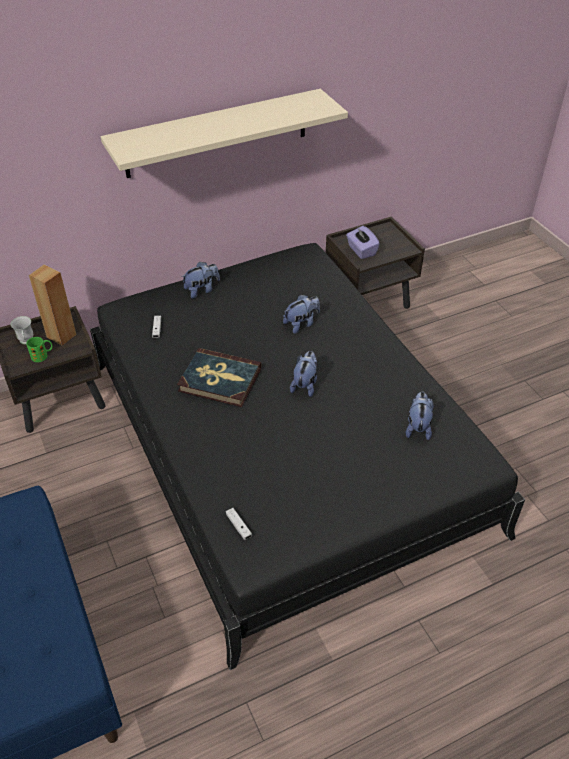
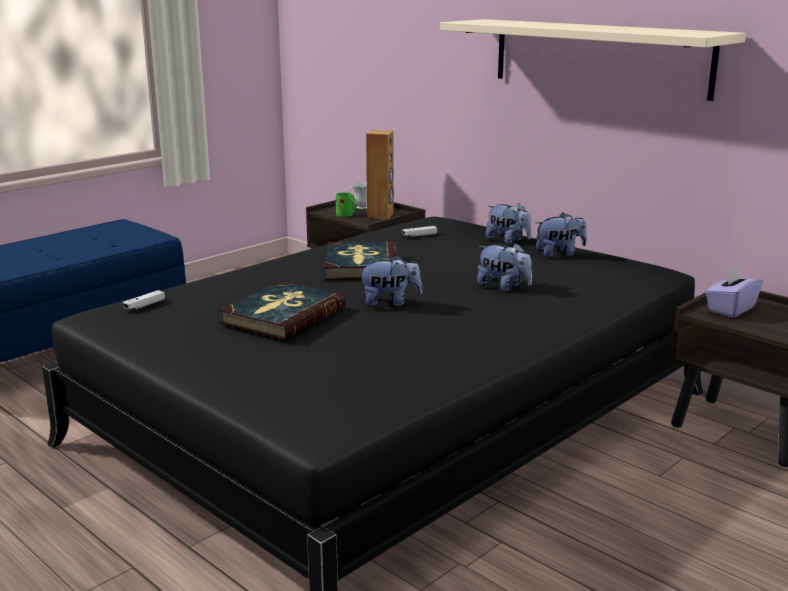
camera: 70 degrees right, 25 degrees down
(306, 445) = (282, 315): none -> book
(418, 427) = (364, 376): plush toy -> plush toy (559, 254)

